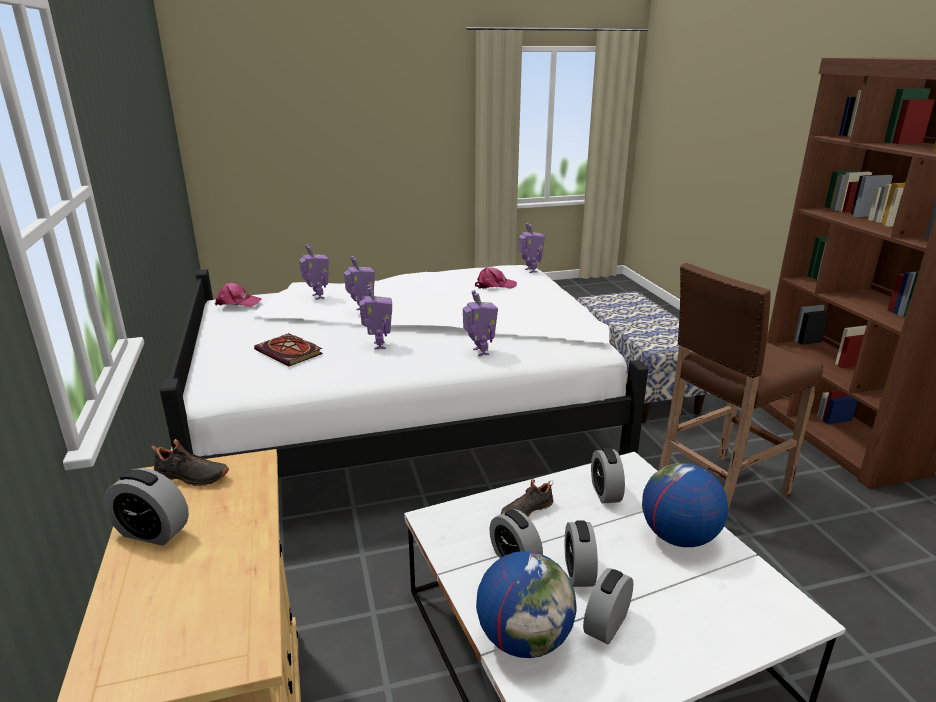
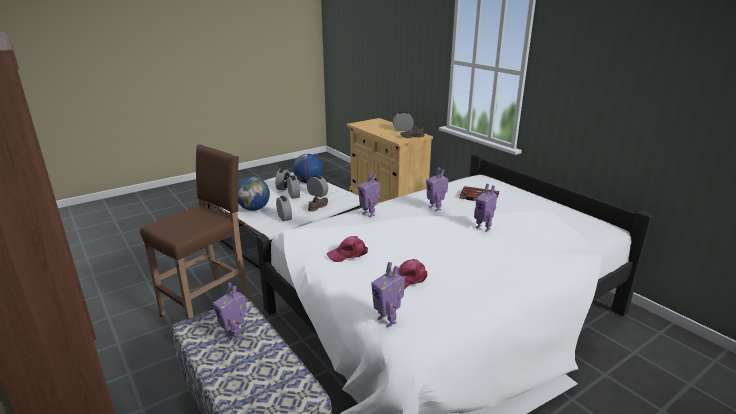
camera: 160 degrees right, 0 degrees up
(237, 302) = (584, 220): pink cap -> pink cap (348, 254)
(317, 297) = (541, 235): toy robot -> toy robot (234, 335)

